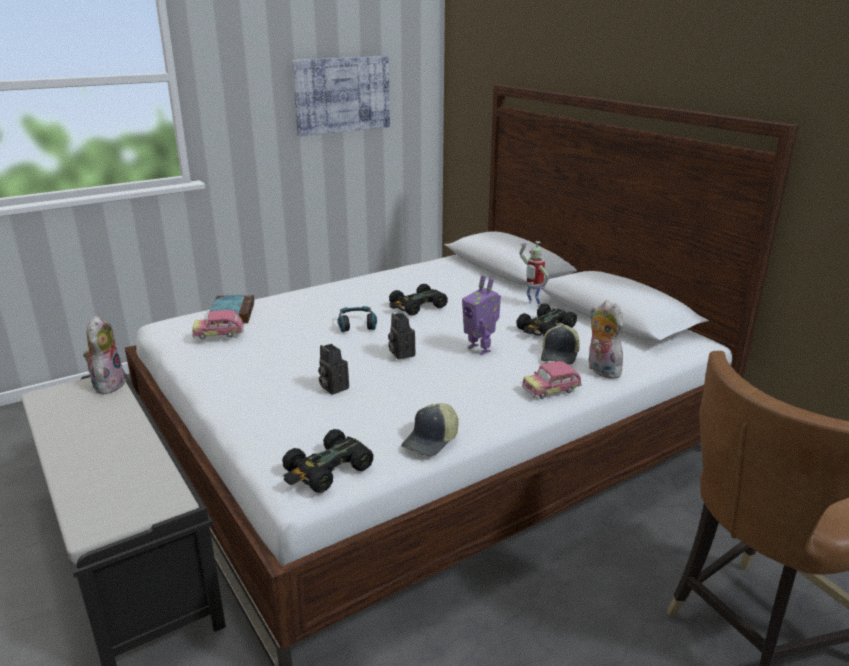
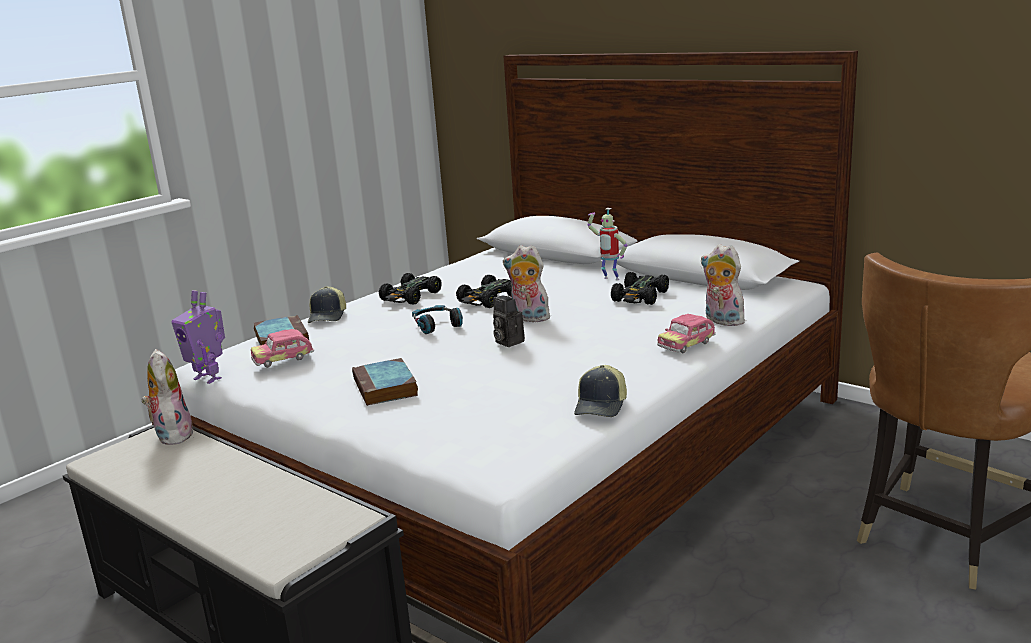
camera: 15 degrees left, 5 degrees down
(275, 379) = (386, 388): none -> book
(327, 470) = (515, 449): black toy car -> black toy car (411, 297)
(332, 387) = (457, 383): camera -> none
(342, 95) = (327, 83): picture -> none
(436, 332) = (528, 319): none -> plush toy
(480, 349) = (587, 324): toy robot -> toy robot (209, 378)
(560, 355) = (673, 315): cap -> cap (328, 316)

